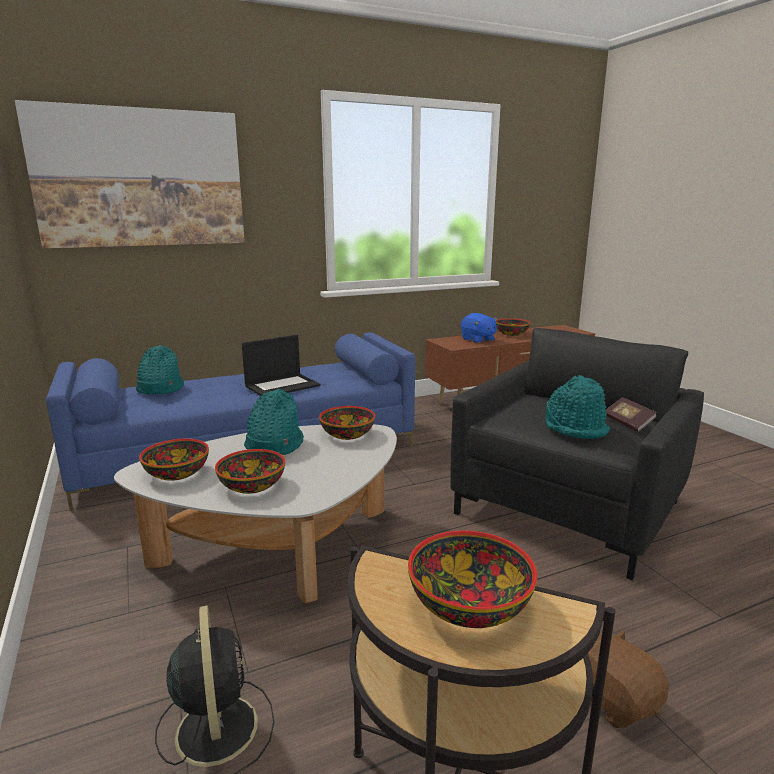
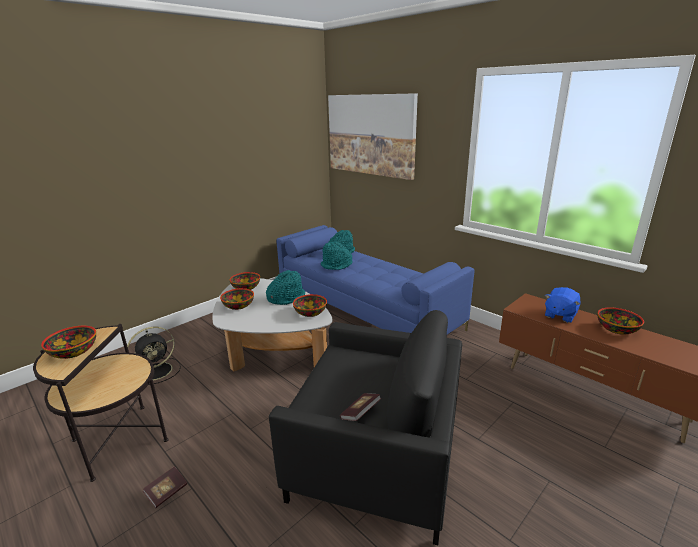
camera: 70 degrees right, 5 degrees up
(282, 385) = (372, 276): laptop -> none
(576, 428) = (333, 385): turquoise hat -> turquoise hat (336, 265)
(615, 700) = (167, 492): brown plush toy -> book

